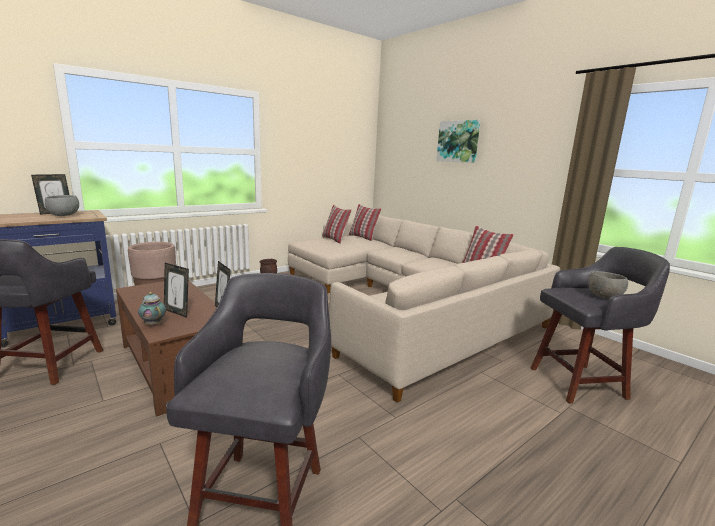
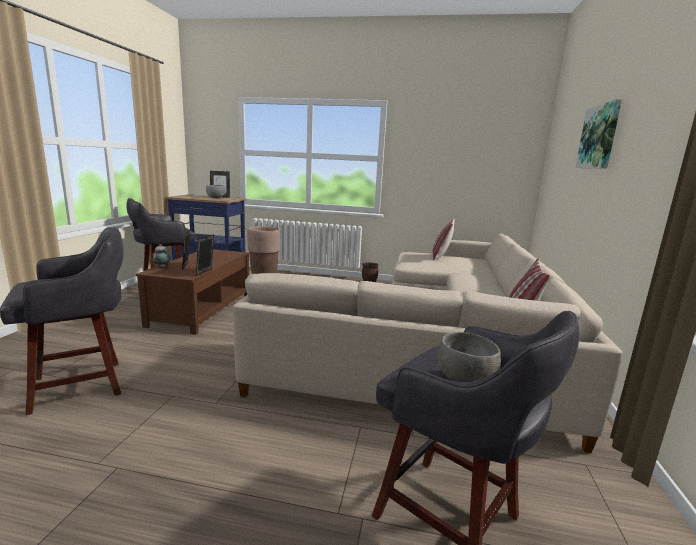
camera: 50 degrees right, 0 degrees up
(363, 237) = (482, 261): pillow -> none

